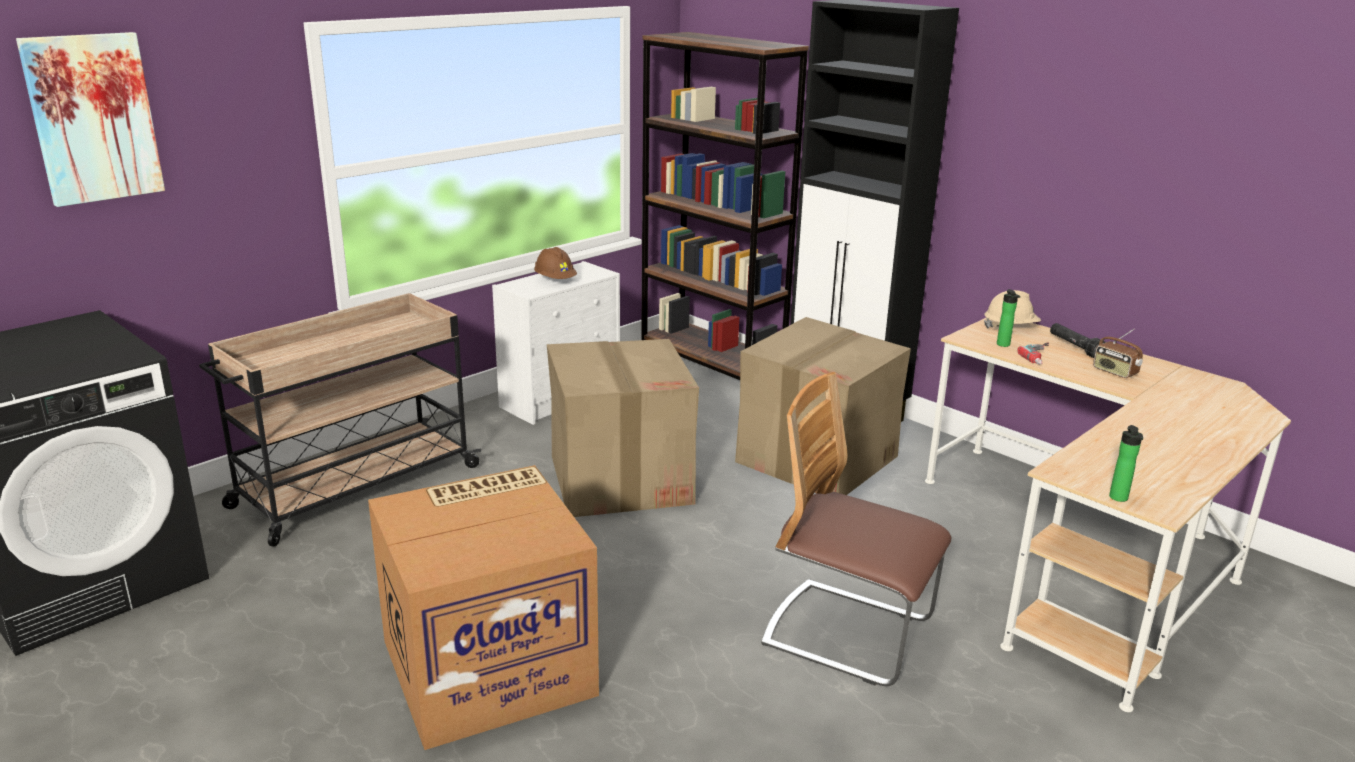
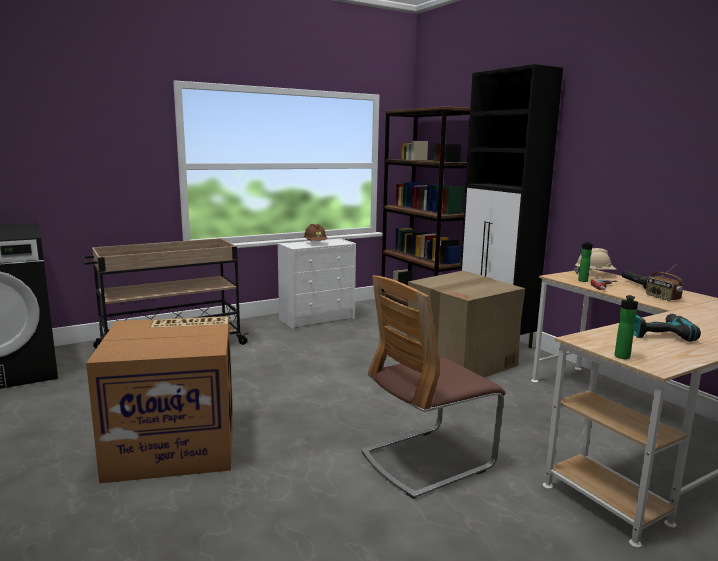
camera: 15 degrees right, 10 degrees down
(93, 118) = (45, 117): picture -> none
(620, 478) = (326, 358): cardboard box -> none
(848, 634) = (427, 460): chair -> chair turned 75 degrees counterclockwise
(1140, 448) = (659, 334): none -> power drill

